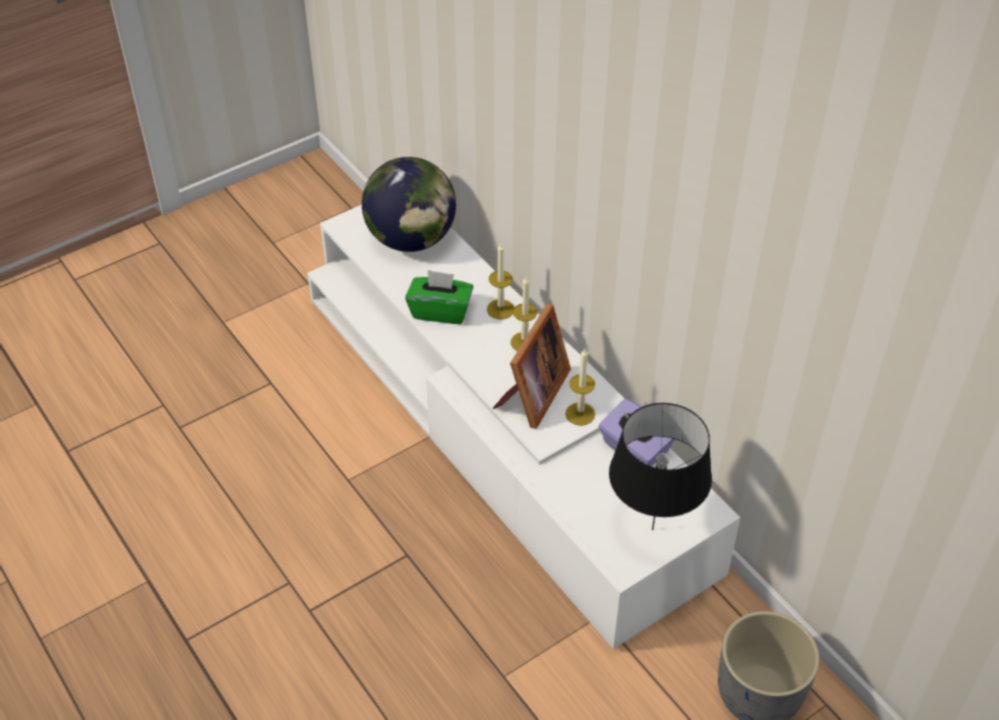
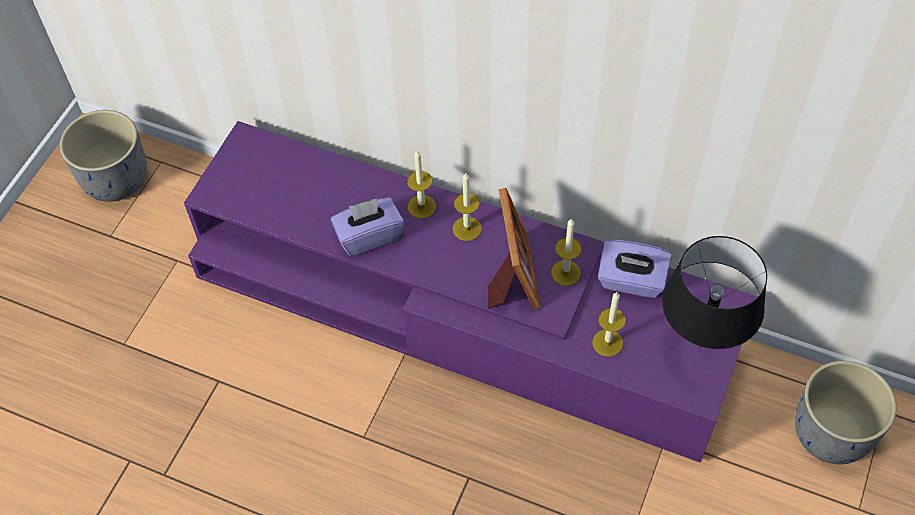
camera: 30 degrees left, 10 degrees up
(309, 204) = (116, 178): none -> grey planter
(411, 239) = (285, 176): globe -> none
(440, 311) = (369, 236): green tissue box -> purple tissue box
(499, 427) = (459, 311): white tv stand -> purple tv stand
(574, 485) = (607, 343): none -> candle

